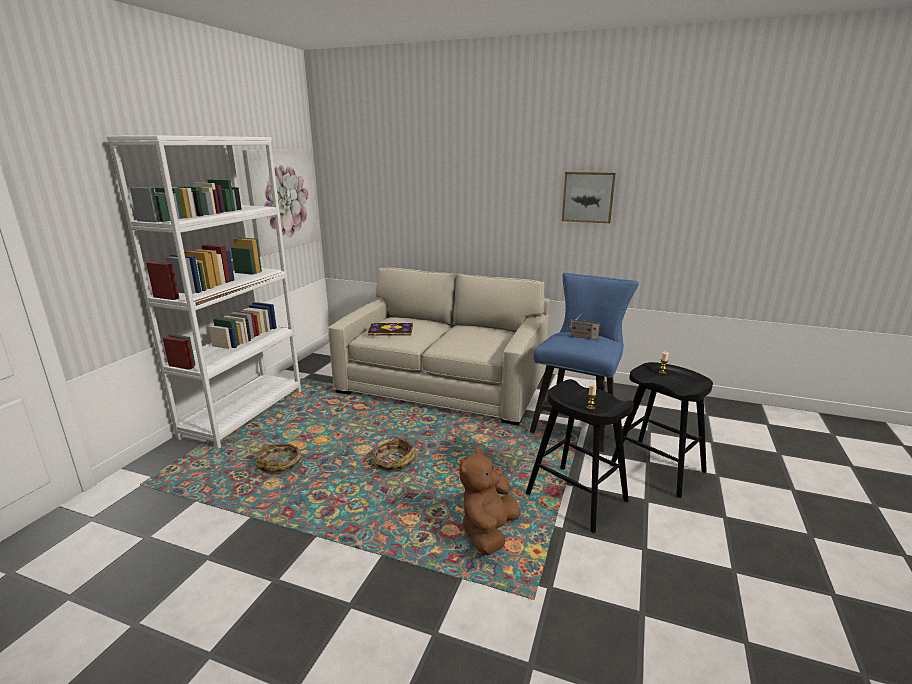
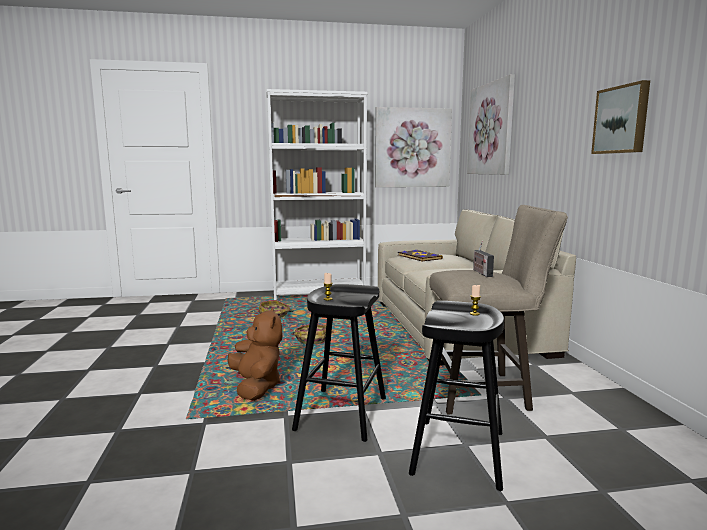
camera: 60 degrees right, 10 degrees down
(389, 181) = (490, 129): none -> picture
(488, 532) = (256, 387): brown plush toy -> brown plush toy turned 75 degrees clockwise
(576, 424) = (485, 391): blue stool -> beige stool

